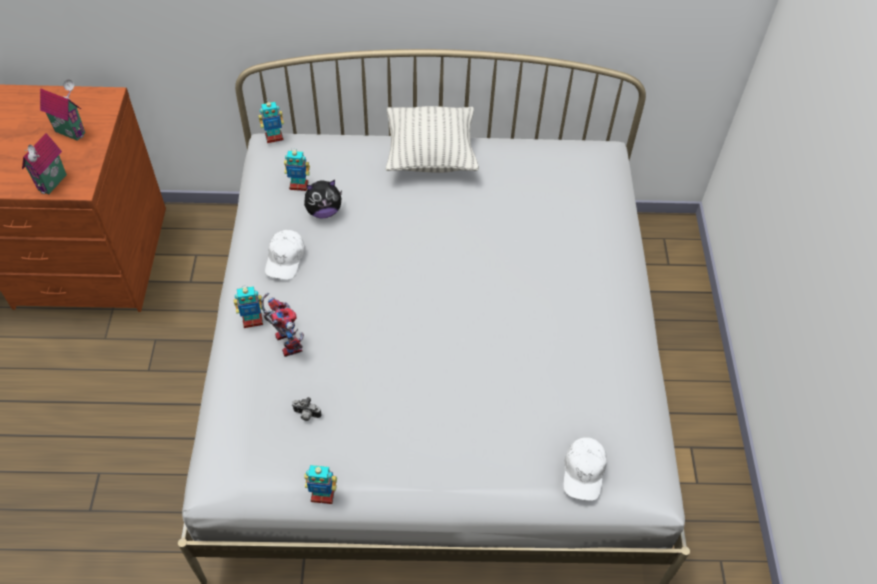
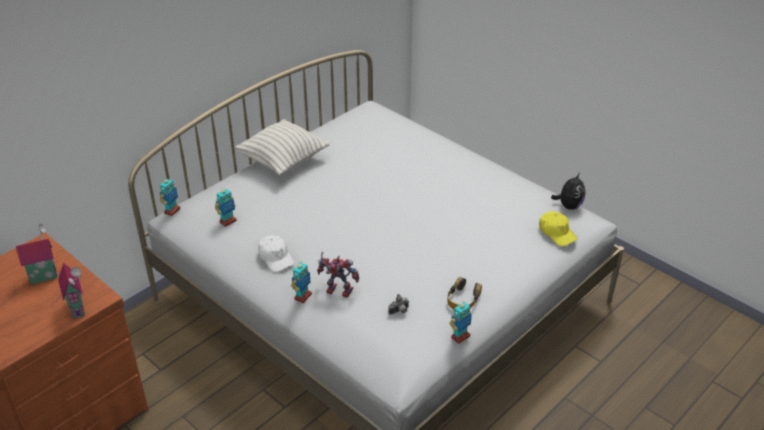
camera: 45 degrees left, 15 degrees down
(323, 211) = (262, 223): plush toy -> plush toy (569, 206)
(379, 457) = (463, 299): none -> headphones
(584, 472) = (557, 233): white cap -> yellow cap

